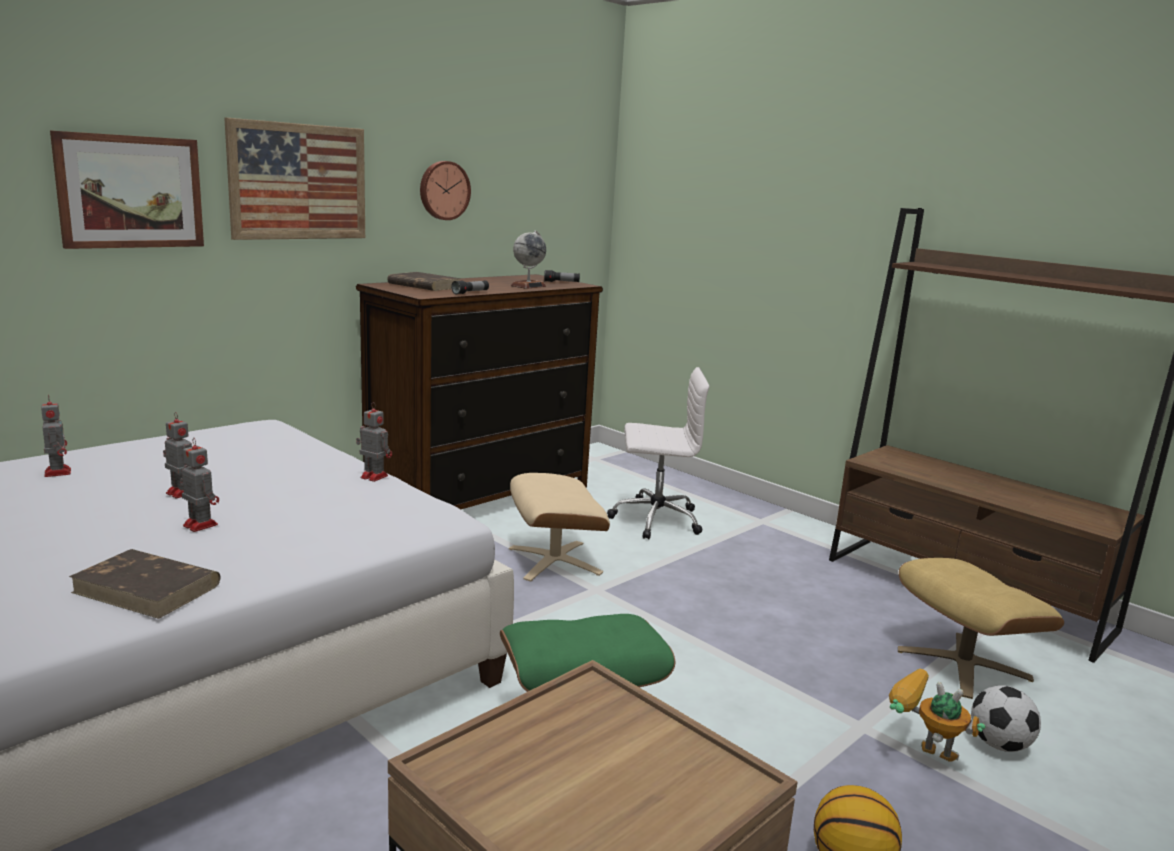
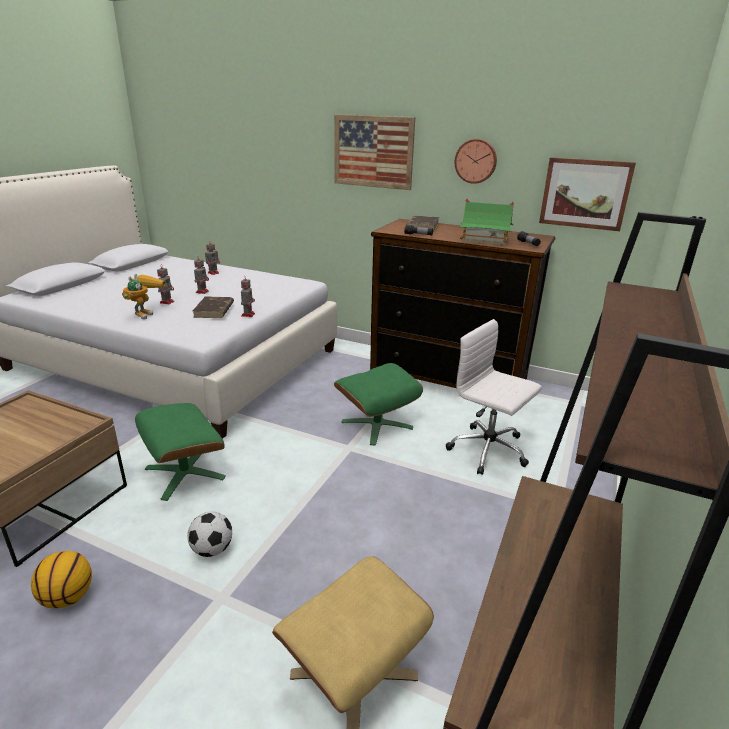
camera: 70 degrees right, 10 degrees up
(130, 192) = (293, 154): picture -> picture (585, 193)
(148, 589) = (105, 310): brown book -> brown book (214, 310)
(528, 286) = (484, 240): globe -> toy house
(554, 560) = (377, 424): beige ottoman -> green ottoman
(654, 519) = (489, 451): white office chair -> white office chair turned 150 degrees clockwise
(920, 754) = (191, 635): toy robot -> toy robot (145, 313)
(999, 745) = (218, 697): football -> football (212, 550)

